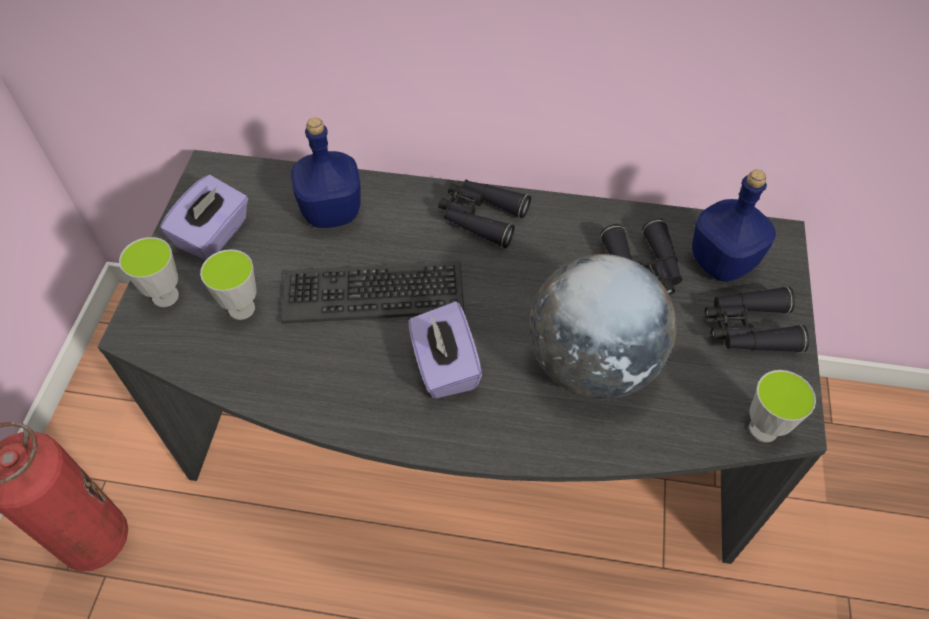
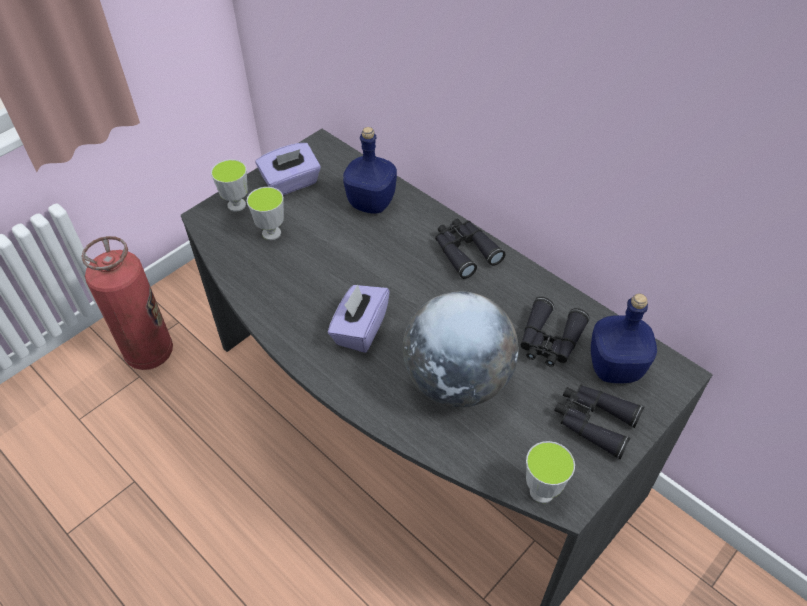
camera: 35 degrees right, 5 degrees down
(373, 291) = (355, 262): keyboard -> none

